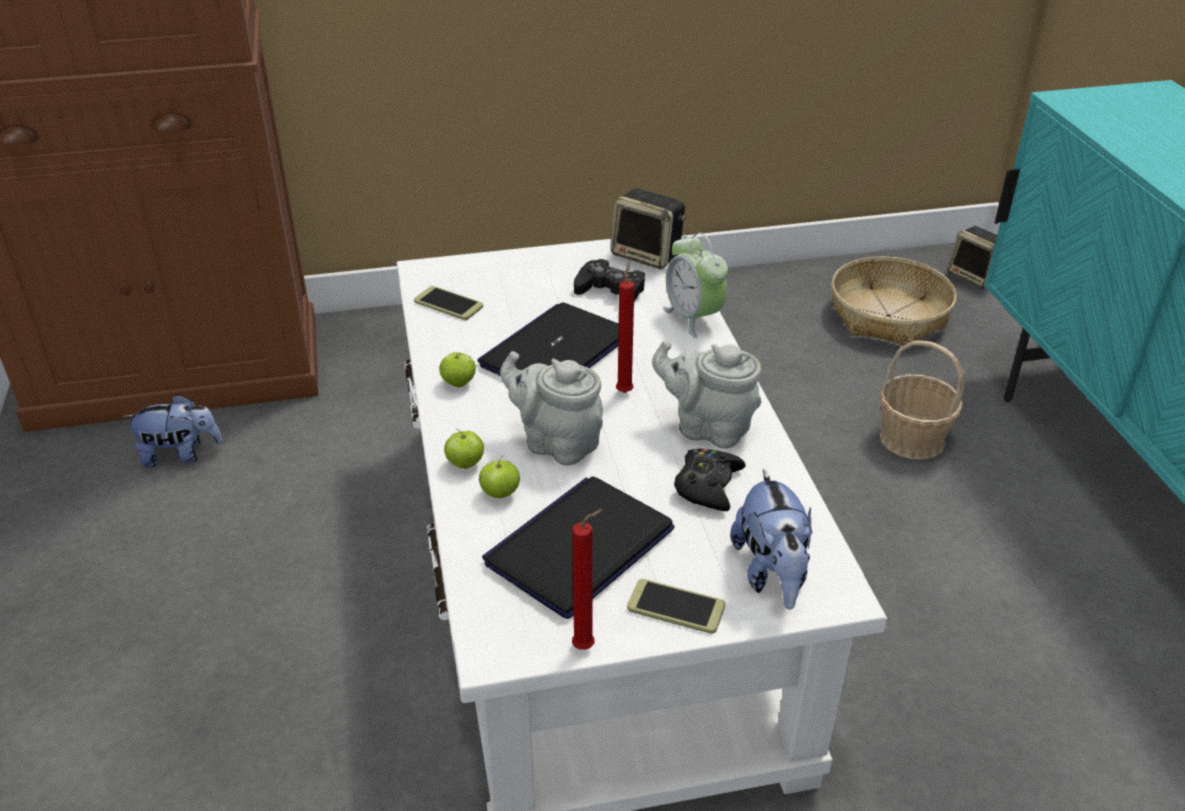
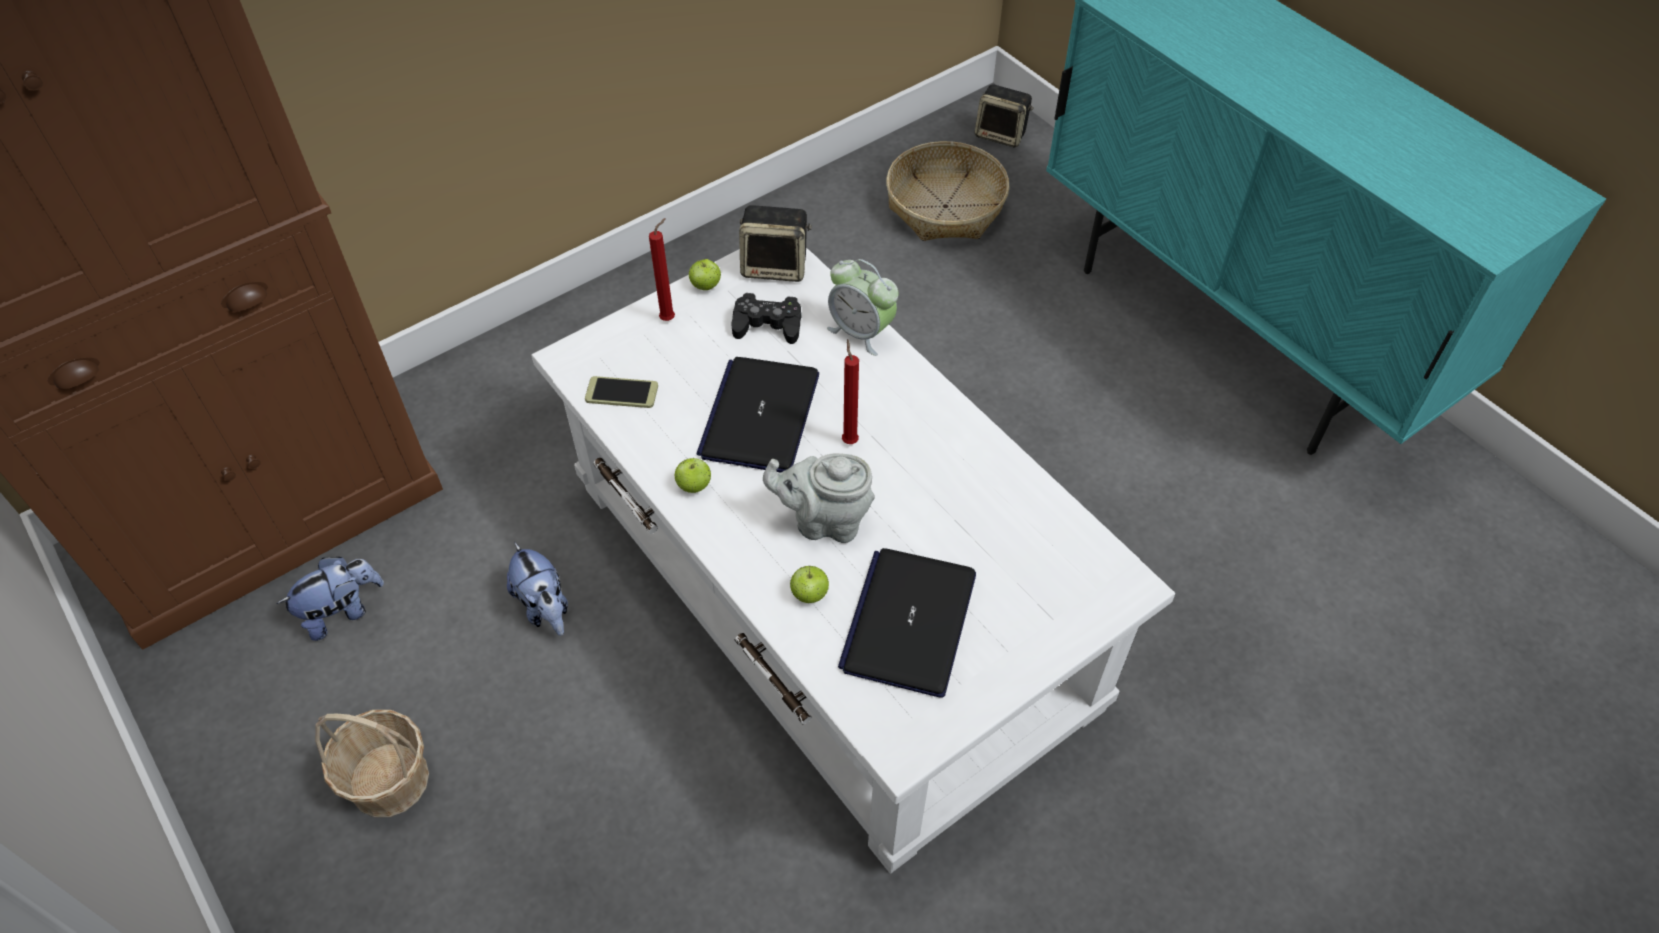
camera: 25 degrees left, 15 degrees up
(465, 464) = (759, 575): apple -> apple (706, 286)
(587, 646) = (971, 716): red candle -> red candle (670, 318)
(676, 607) = (1018, 649): phone -> none
(708, 428) = (943, 455): grey teapot -> none
(708, 486) = (976, 518): black game controller -> none
(771, 573) = (1072, 586): plush toy -> plush toy (544, 607)
(911, 438) = (1026, 342): basket -> basket (389, 780)

